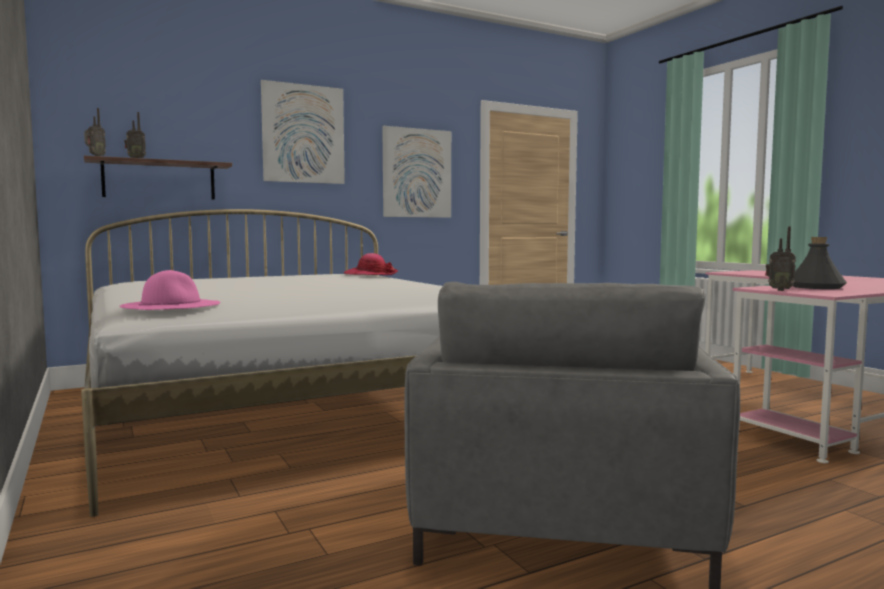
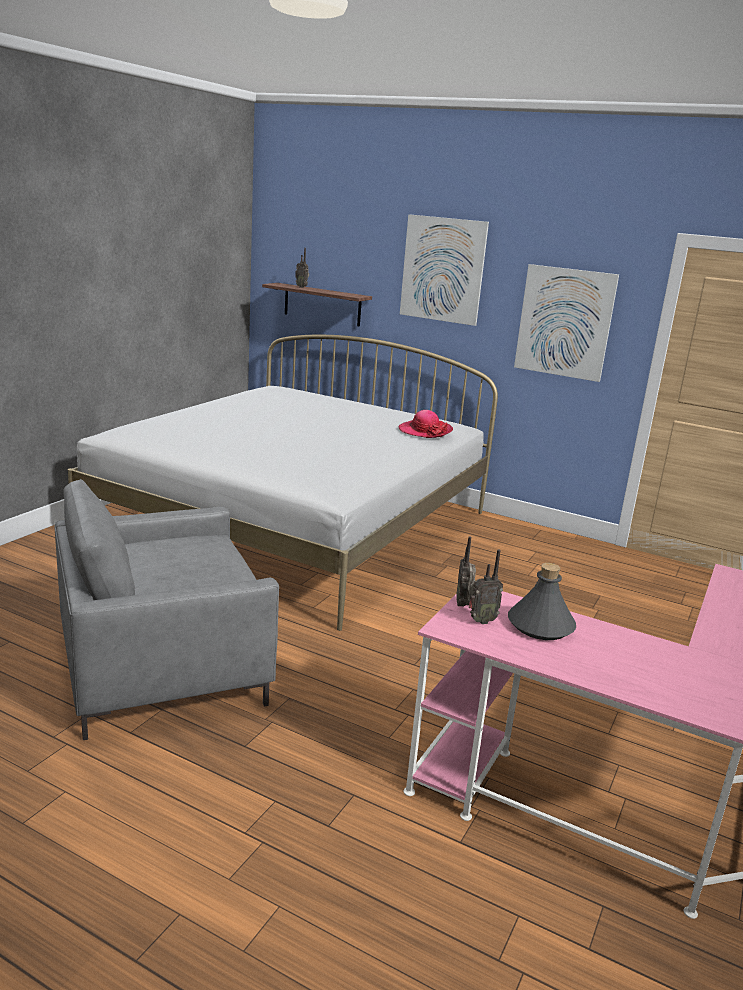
camera: 55 degrees right, 15 degrees up
(95, 156) = (273, 284): radio -> radio (480, 621)
(171, 304) = (139, 430): pink hat -> none

